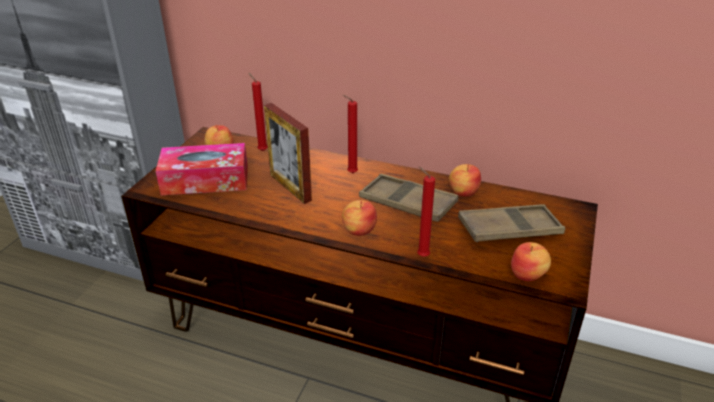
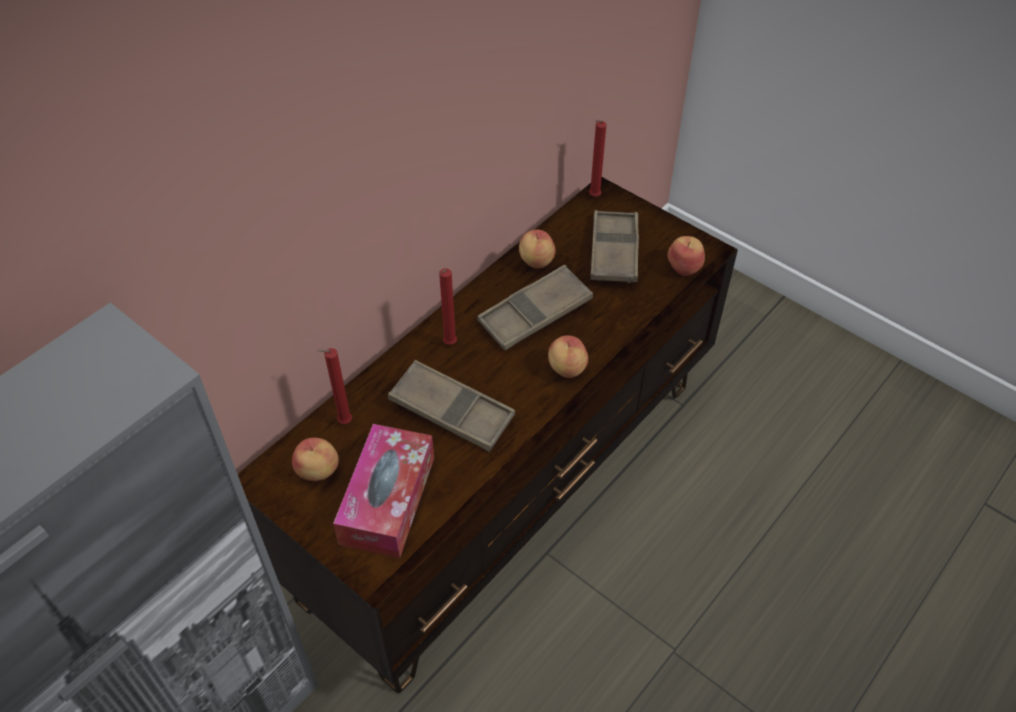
camera: 70 degrees left, 15 degrees up
(290, 187) = (451, 411): picture frame -> brown tray
(421, 255) = (629, 332): red candle -> red candle (593, 197)

